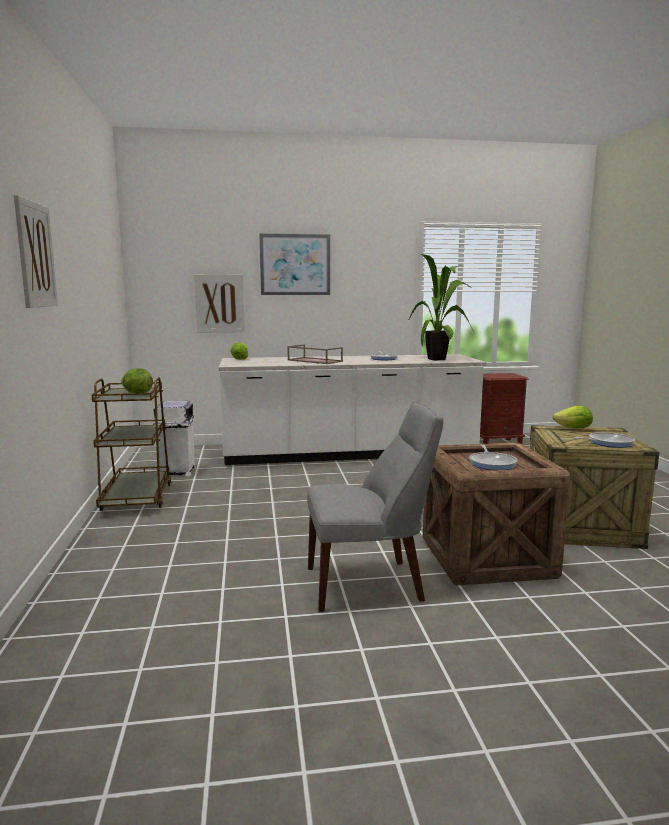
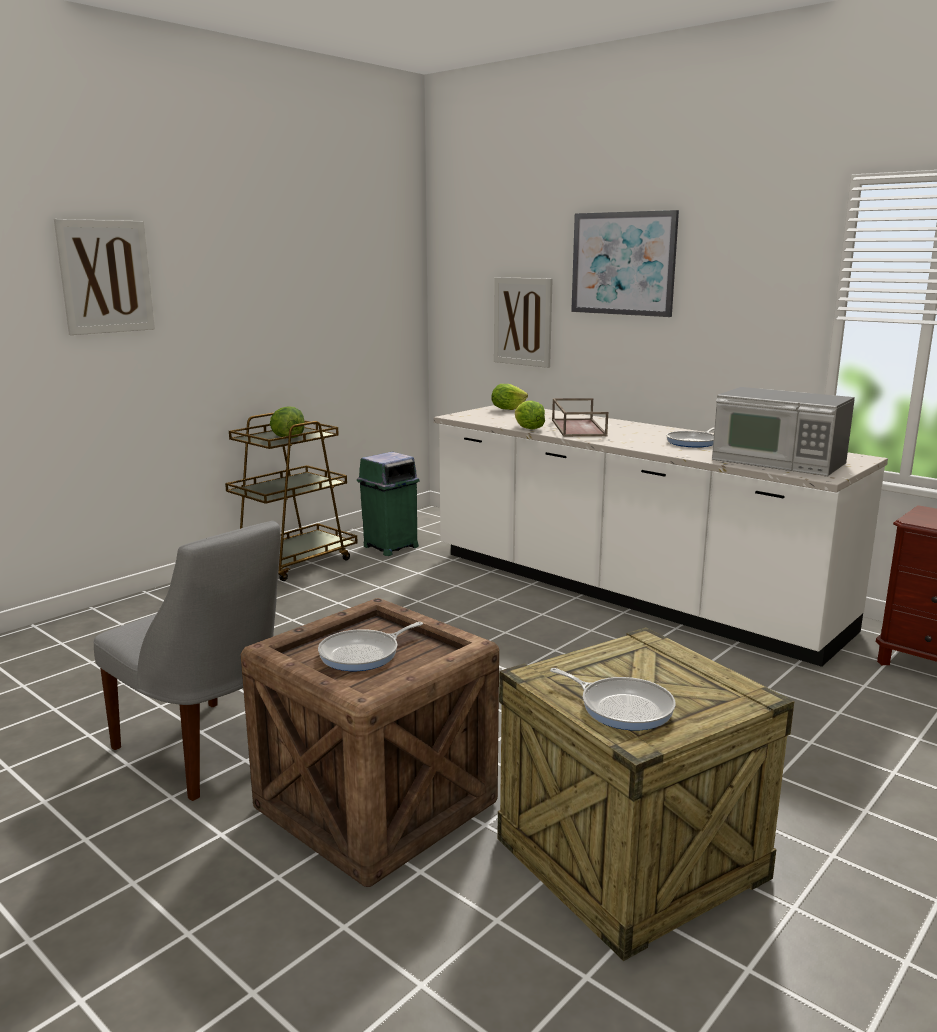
camera: 50 degrees right, 5 degrees up
(177, 472) = (389, 547): white trash can -> green trash can
(440, 359) = (778, 462): potted plant -> microwave
(573, 429) = (685, 662): lettuce -> lettuce (528, 429)

